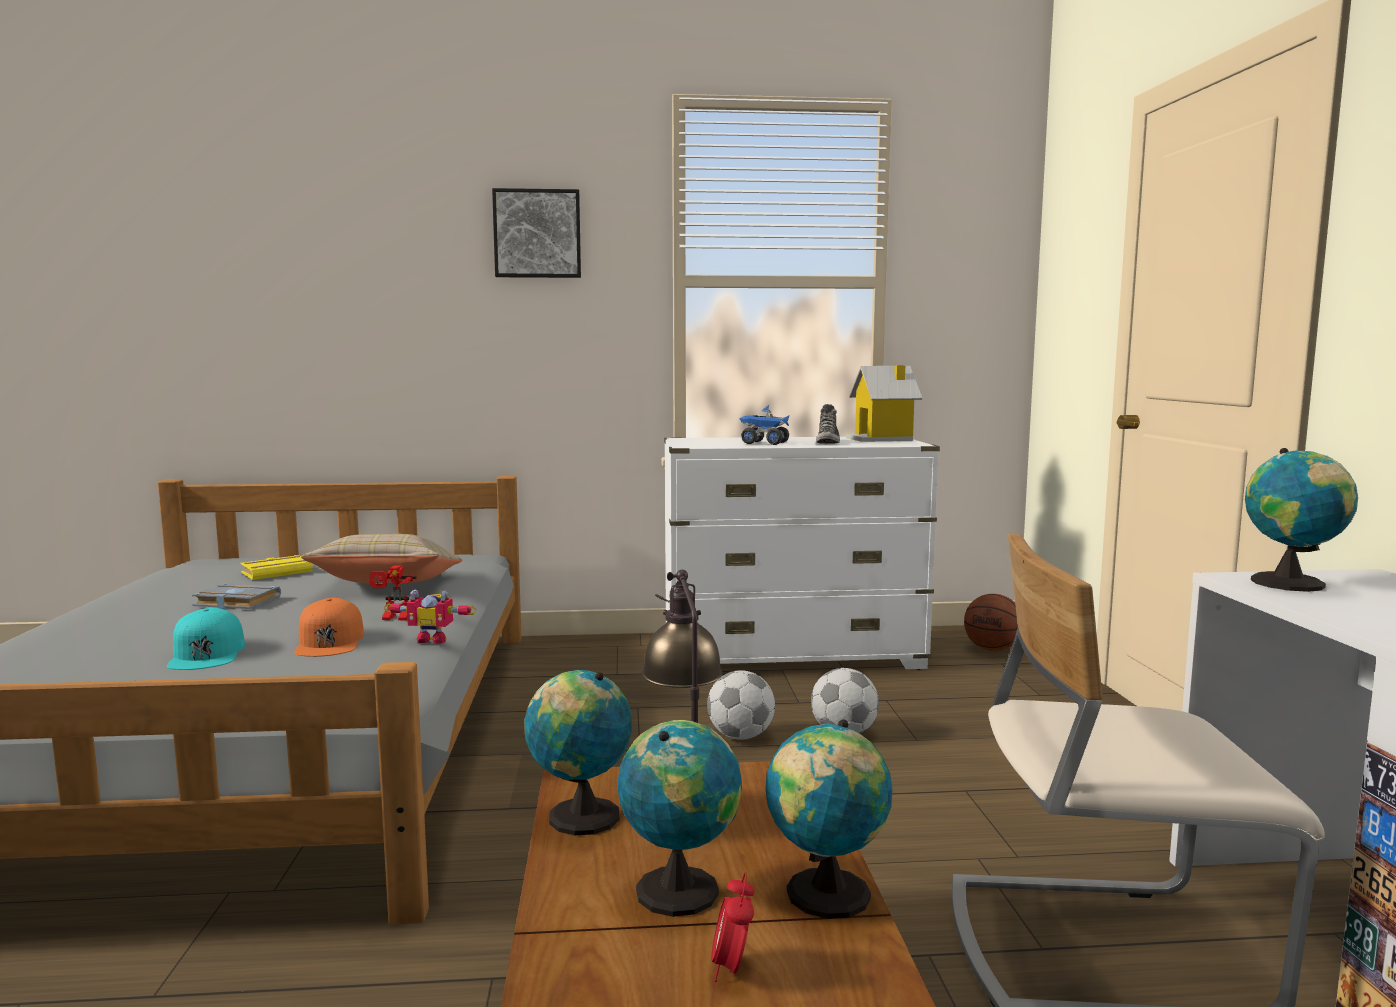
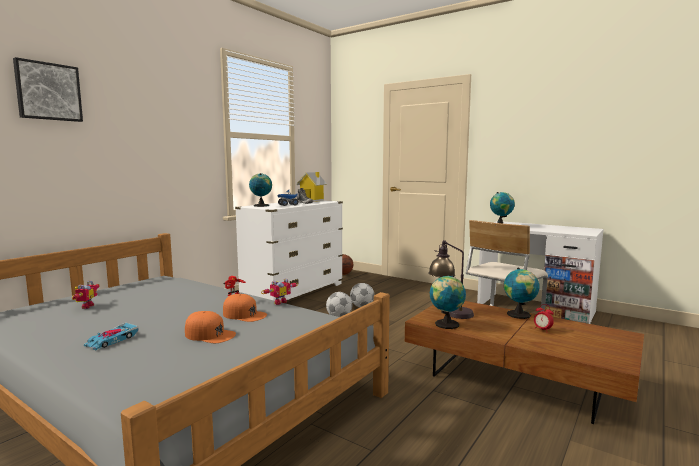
camera: 50 degrees left, 0 degrees up
(144, 622) = (112, 340): none -> toy car
(207, 653) = (210, 334): turquoise cap -> orange cap
(234, 603) = (125, 320): grey book -> none
(277, 572) = (85, 306): yellow book -> toy robot
(388, 585) = (177, 295): beige pillow -> none
(537, 234) = (167, 106): picture -> picture (48, 91)
(680, 888) = (501, 325): globe -> globe (261, 205)

